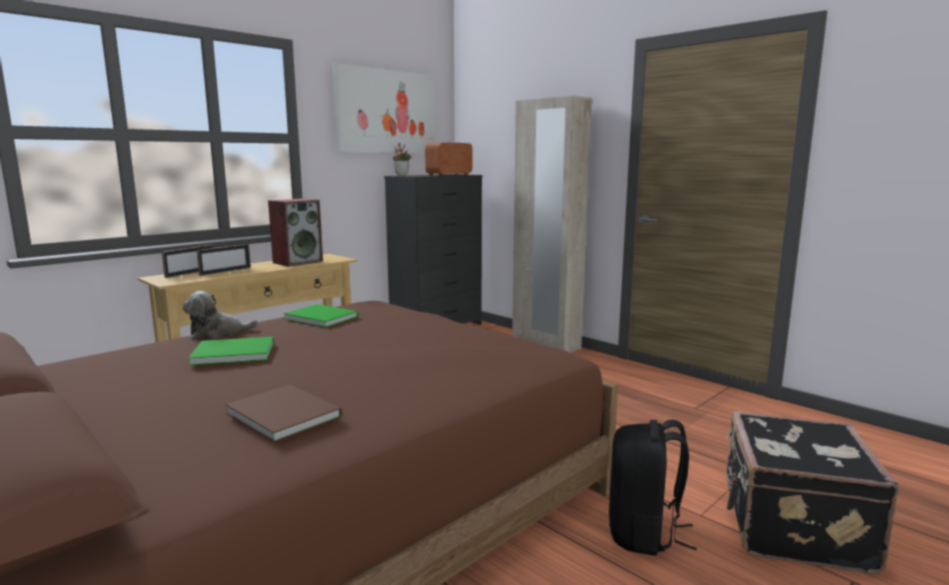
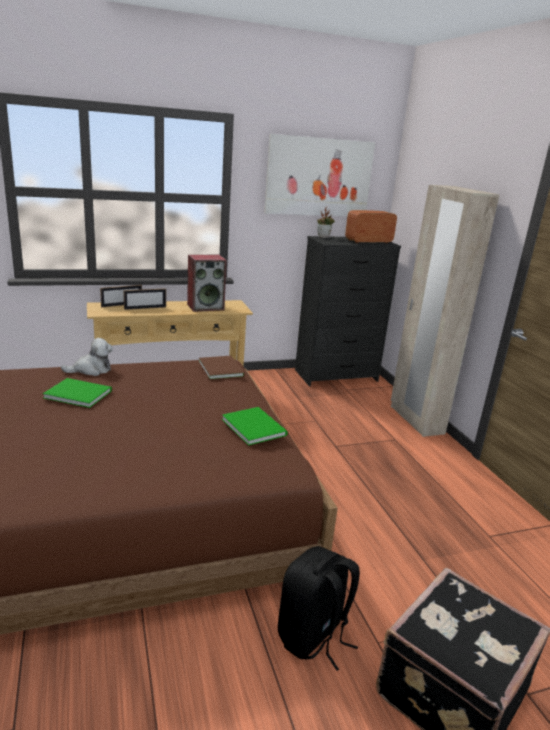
camera: 25 degrees right, 10 degrees up
(217, 333) = (91, 370): plush toy -> plush toy turned 150 degrees clockwise
(284, 413) = (44, 464): brown book -> brown book (221, 368)
(321, 317) = (171, 370): green book -> green book (254, 426)

